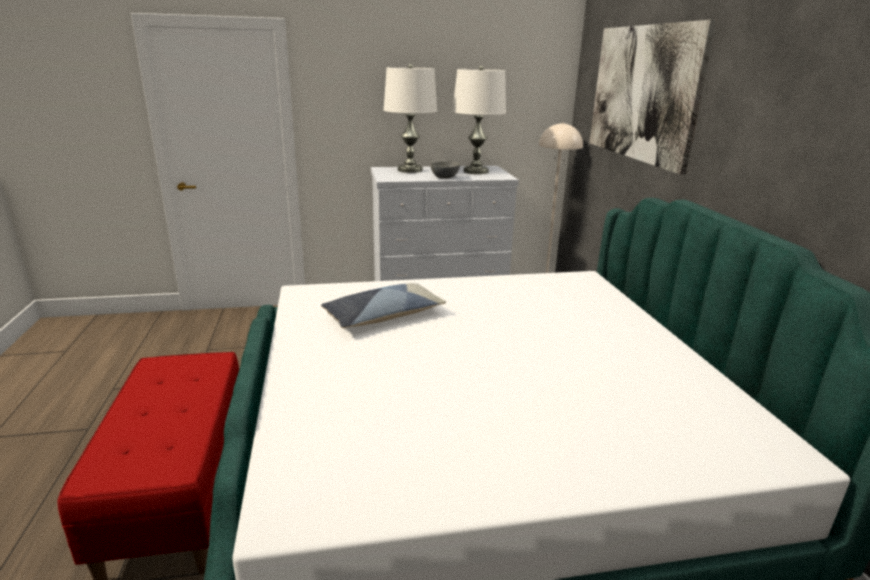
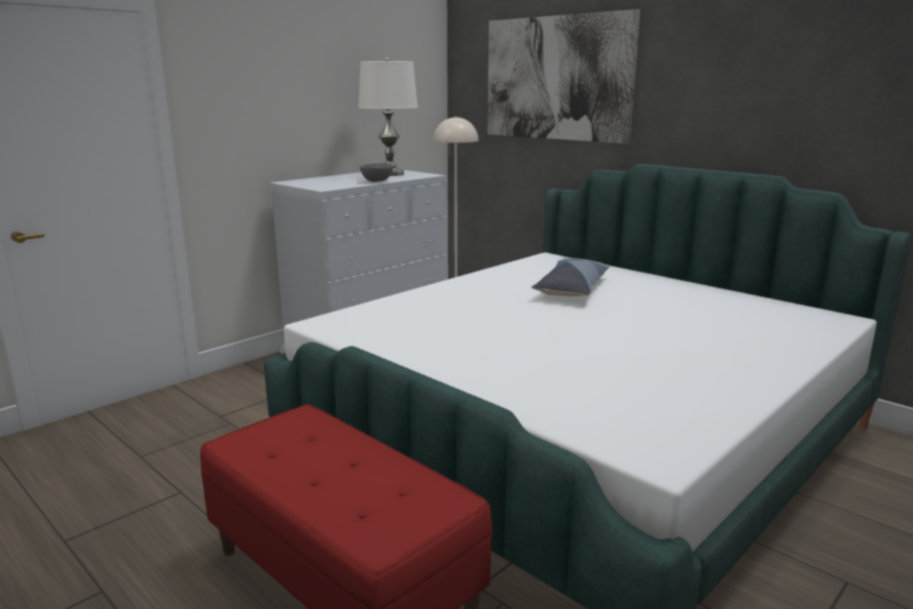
camera: 35 degrees left, 5 degrees down
(383, 316) = (445, 320): pillow -> pillow (571, 289)
(409, 170) = (322, 180): white table lamp -> none

